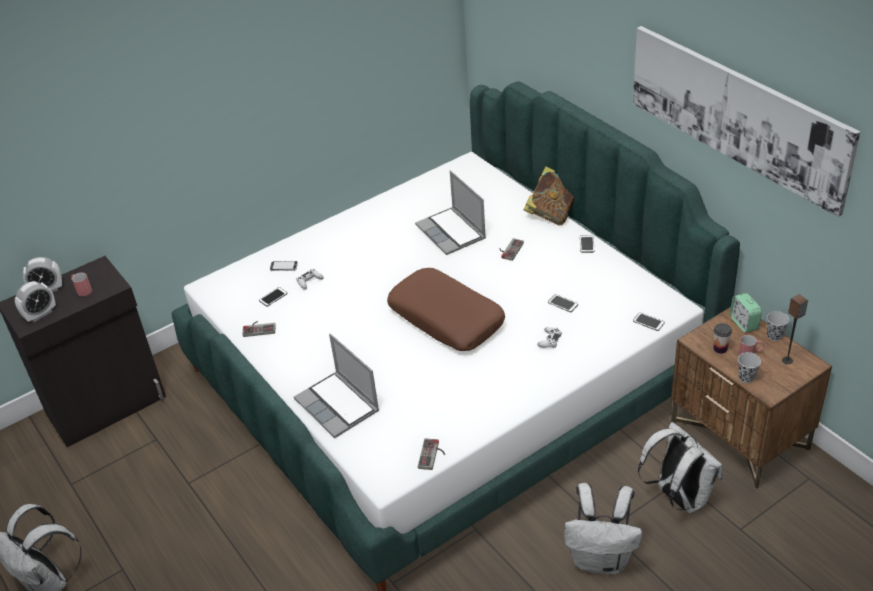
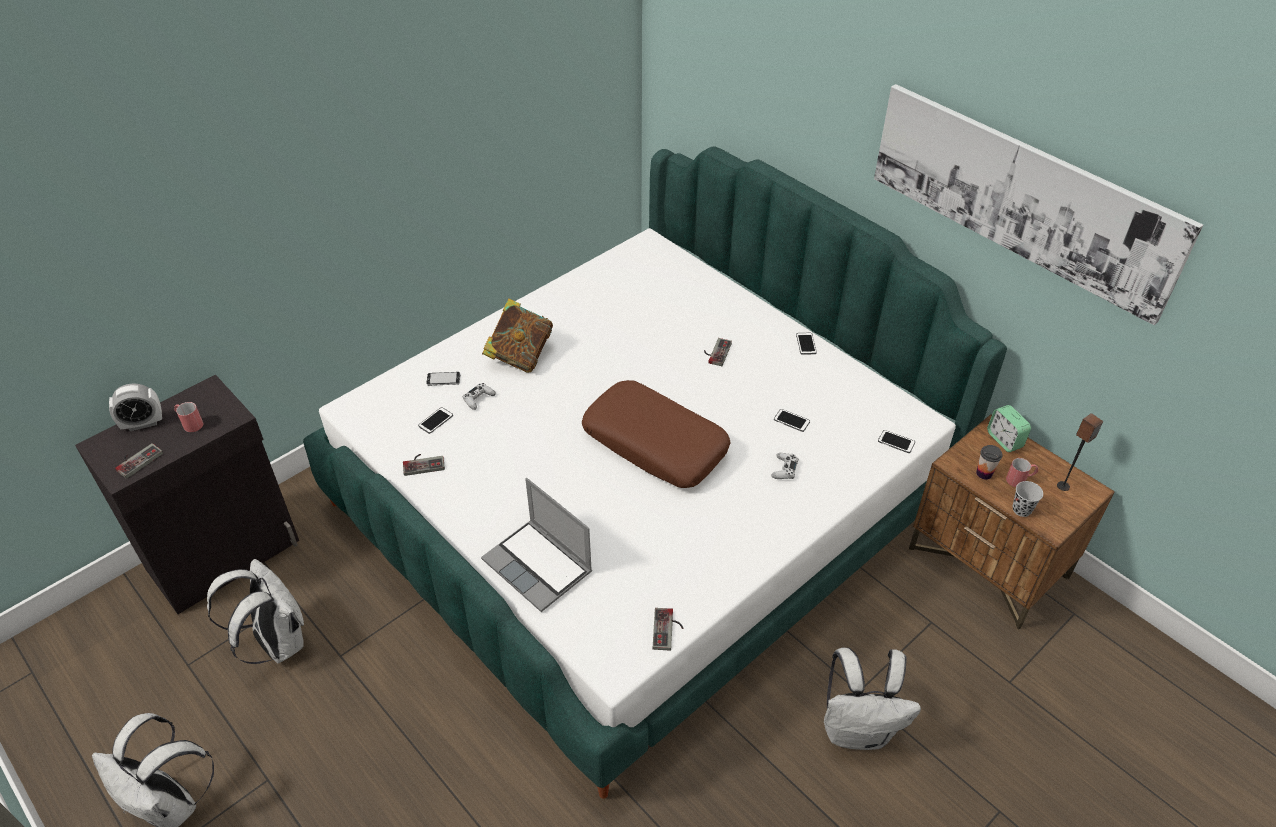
camera: 10 degrees left, 5 degrees up
(40, 314) = (137, 459): alarm clock -> game controller
(452, 232) = (644, 331): laptop -> none
(552, 213) = (758, 305): book -> book (520, 355)
(678, 497) = (933, 645): white backpack -> white backpack (276, 642)
(774, 336) = (1042, 455): black cup -> none

